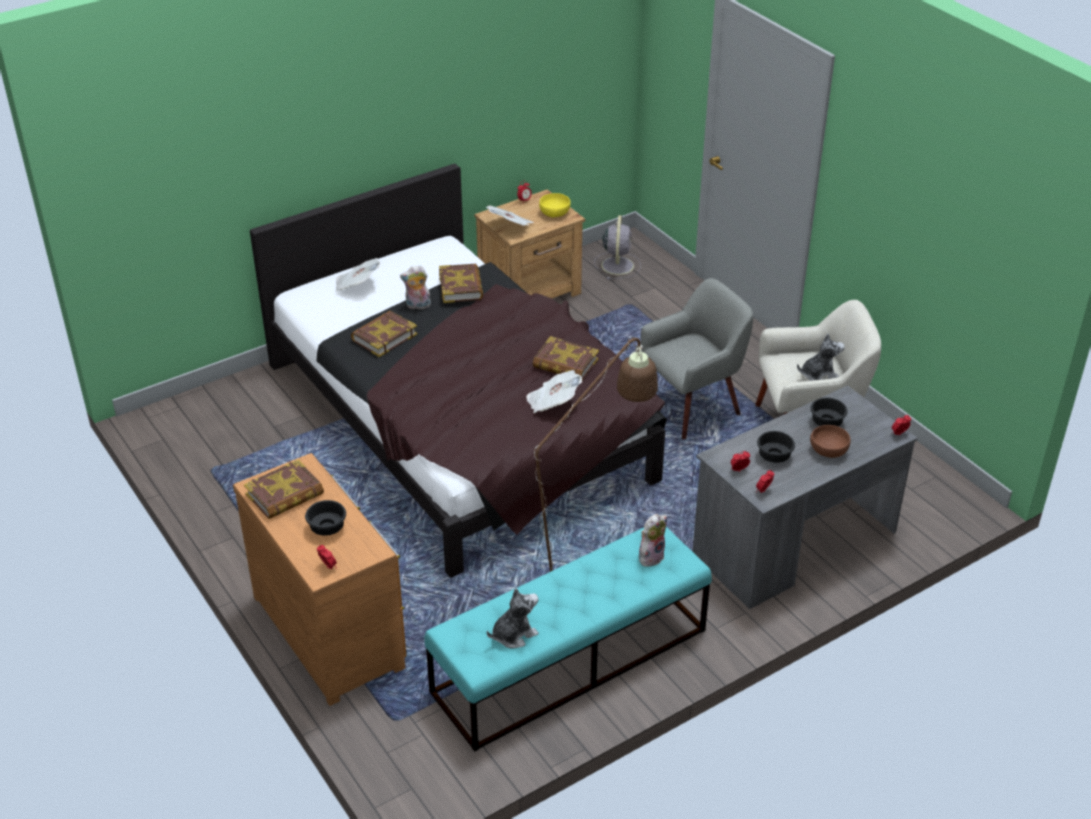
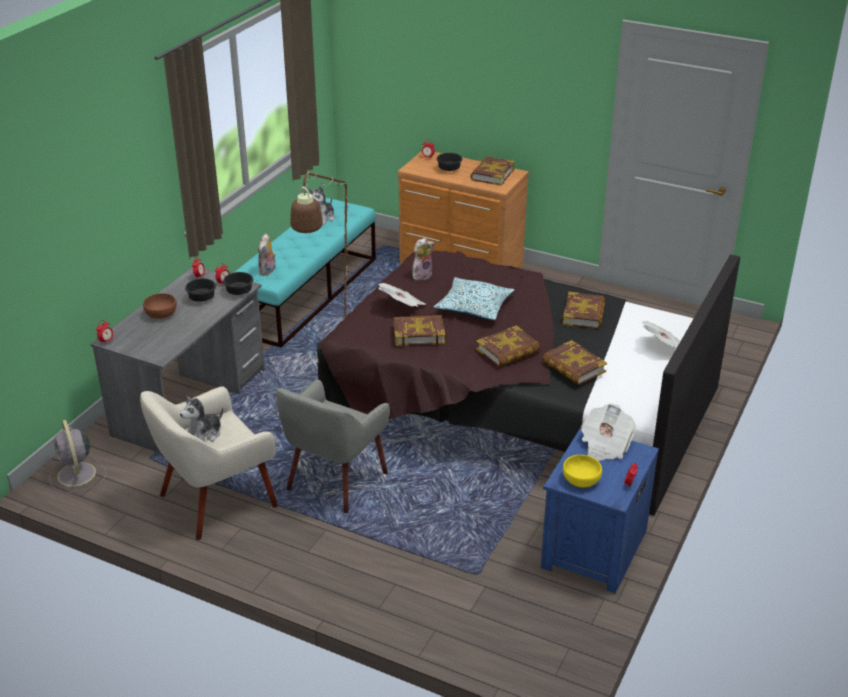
camera: 150 degrees right, 5 degrees down
(417, 306) = (592, 346): plush toy -> plush toy (422, 275)
(482, 376) = (474, 307): none -> pillow
(501, 318) = (508, 351): none -> book
(531, 291) = (592, 549): brown nightstand -> blue nightstand
(617, 265) = (537, 627): grey fan -> grey fan (77, 475)
(827, 421) = (170, 333): black bowl -> black bowl (239, 292)

